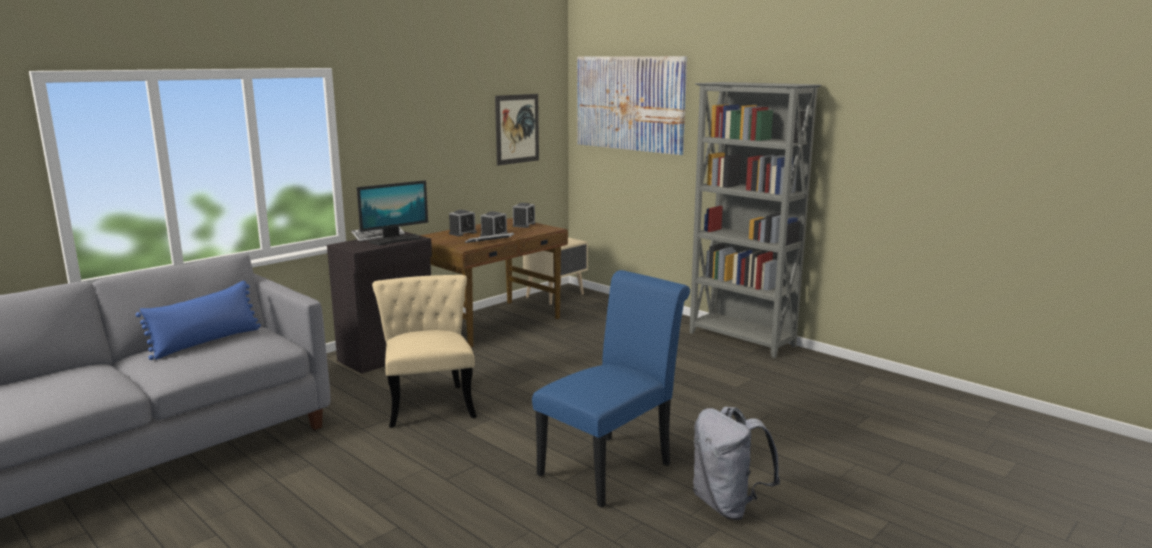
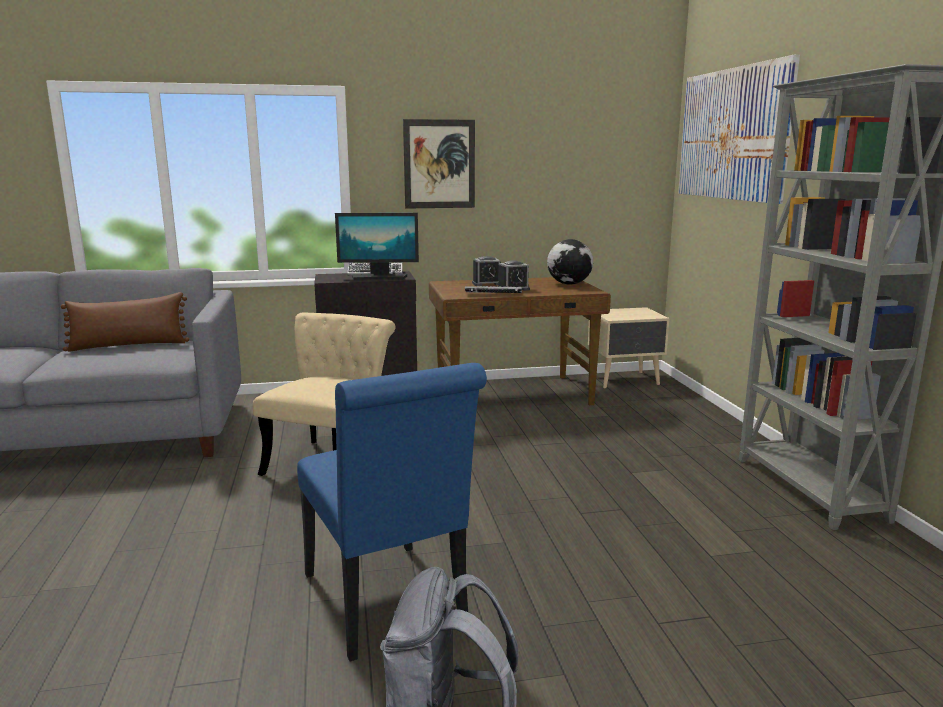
camera: 35 degrees right, 0 degrees up
(206, 342) = (129, 345): blue pillow -> brown pillow
(517, 129) = (592, 169): picture -> picture (439, 164)
(524, 225) = (569, 284): alarm clock -> globe
(611, 466) = (388, 605): blue chair -> blue chair turned 75 degrees clockwise

